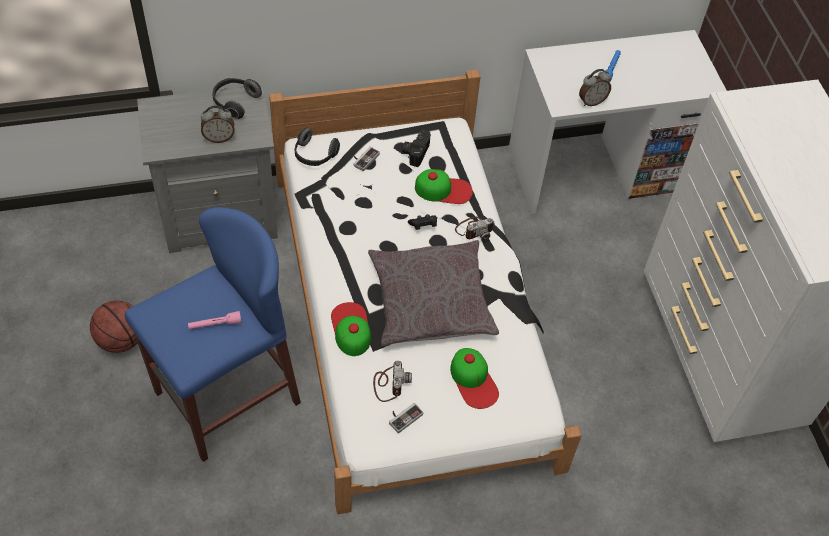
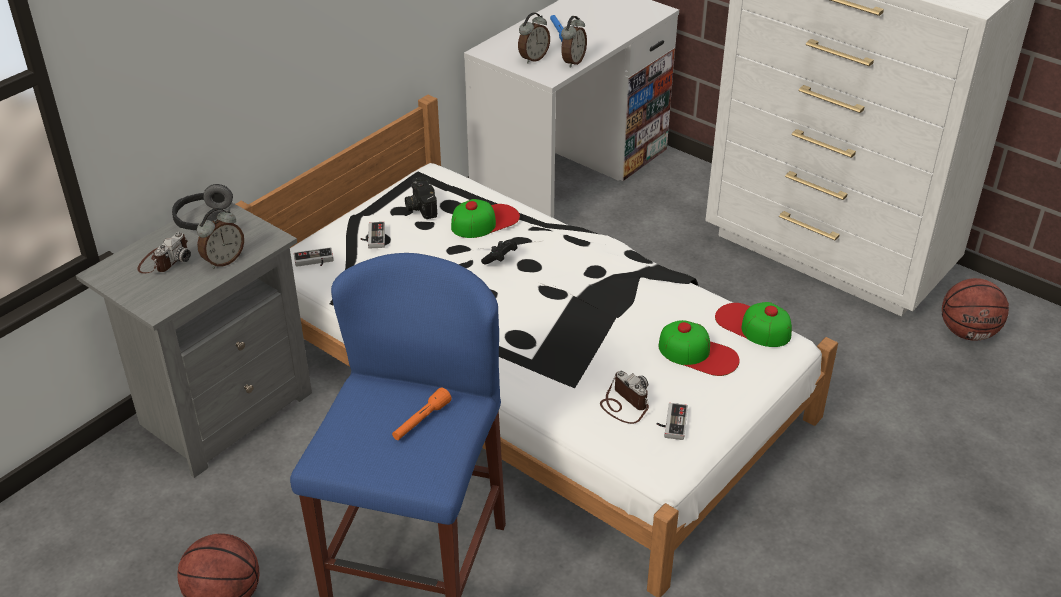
camera: 35 degrees left, 15 degrees down
(215, 324) = (421, 421): pink flashlight -> orange flashlight
(314, 155) = (314, 261): headphones -> game controller
(351, 328) = (529, 382): cap -> cap (753, 325)
(430, 301) = (580, 315): grey pillow -> none
(474, 229) = (553, 236): camera -> camera (164, 260)
(567, 82) = (533, 58): none -> alarm clock
(748, 485) = (968, 332): none -> basketball

